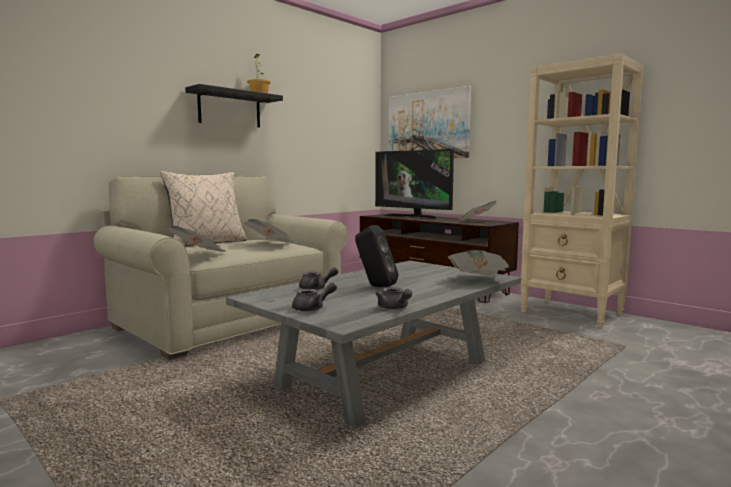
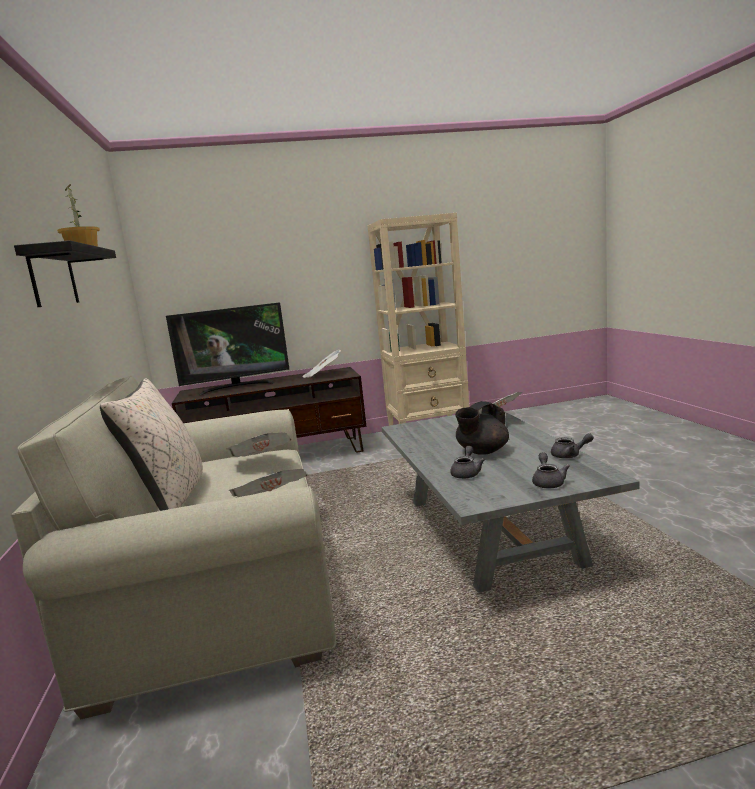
camera: 55 degrees left, 5 degrees up
(375, 286) = (482, 451): black speaker -> black teapot
(427, 125) = (216, 277): picture -> none

